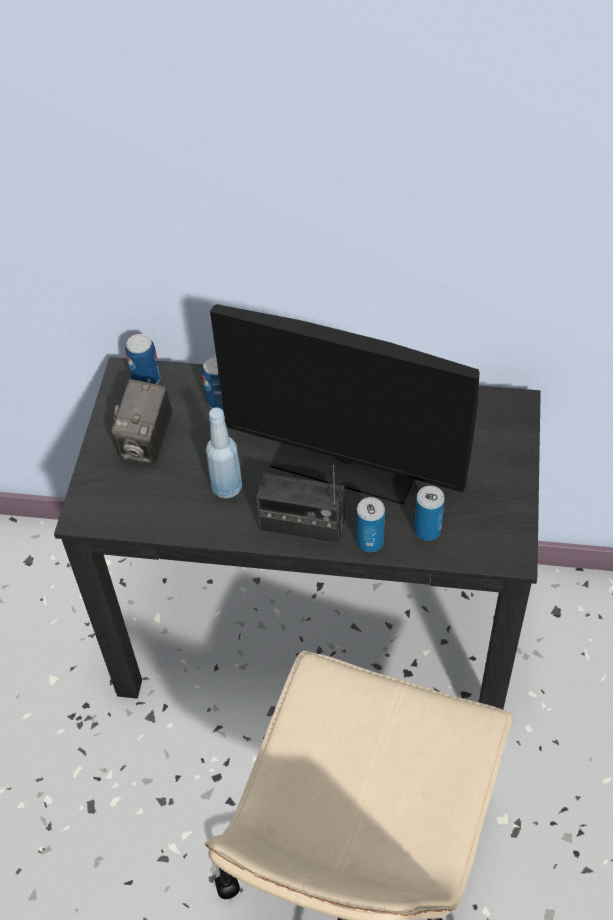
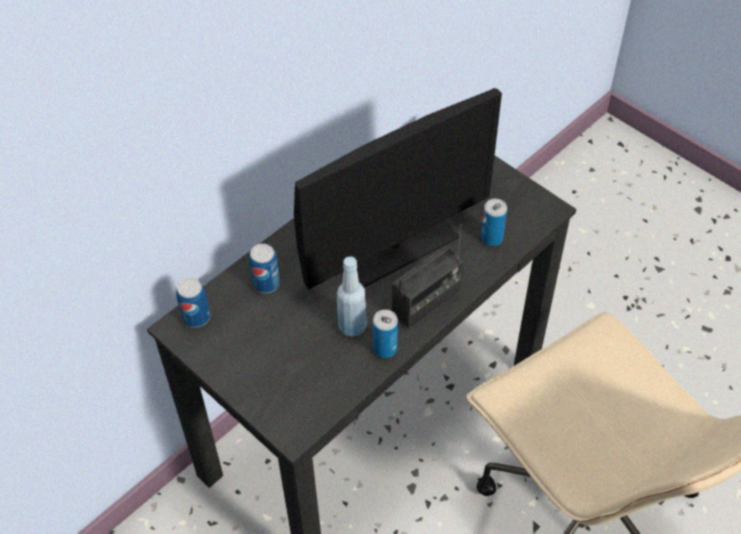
camera: 55 degrees left, 0 degrees up
(147, 443) = (262, 351): camera -> none
(370, 542) = (474, 273): can -> can (385, 348)

